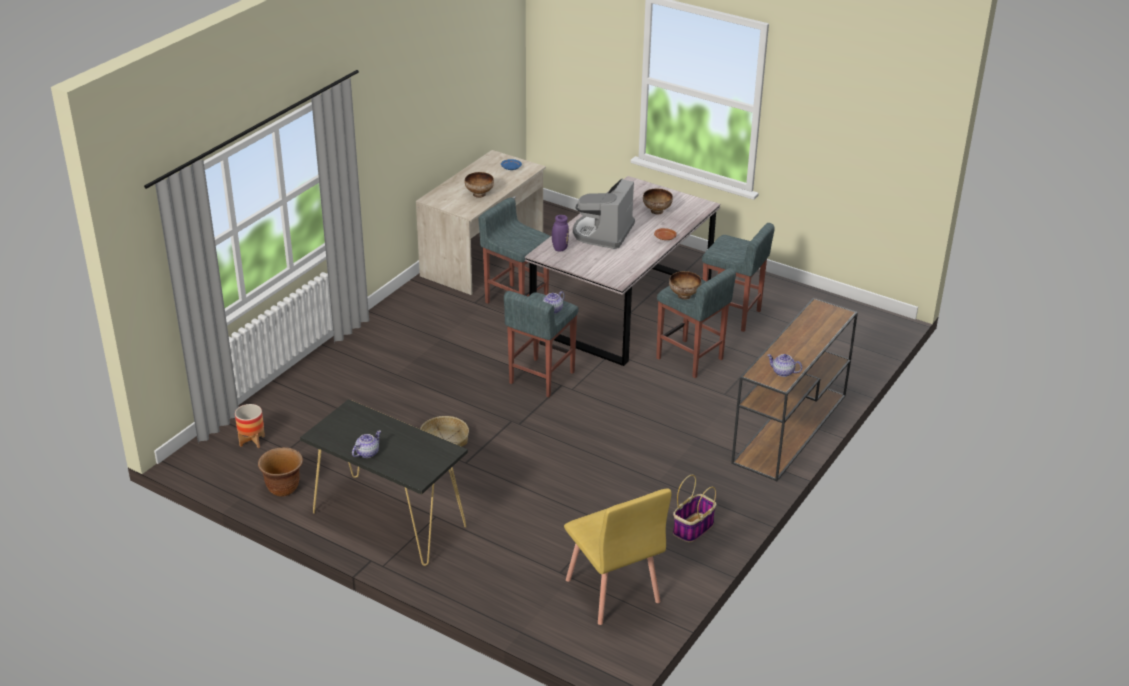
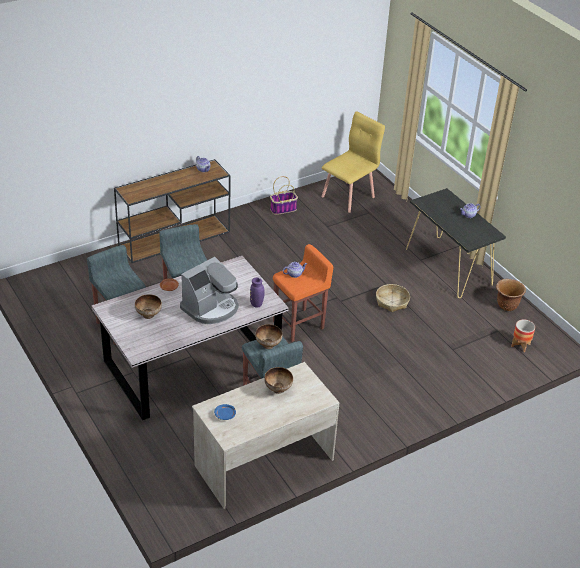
camera: 155 degrees left, 5 degrees up
(541, 378) = (299, 324): grey stool -> orange stool
(612, 591) = (348, 197): yellow chair -> yellow chair turned 45 degrees clockwise
(683, 296) = (195, 255): bowl -> bowl (268, 345)

